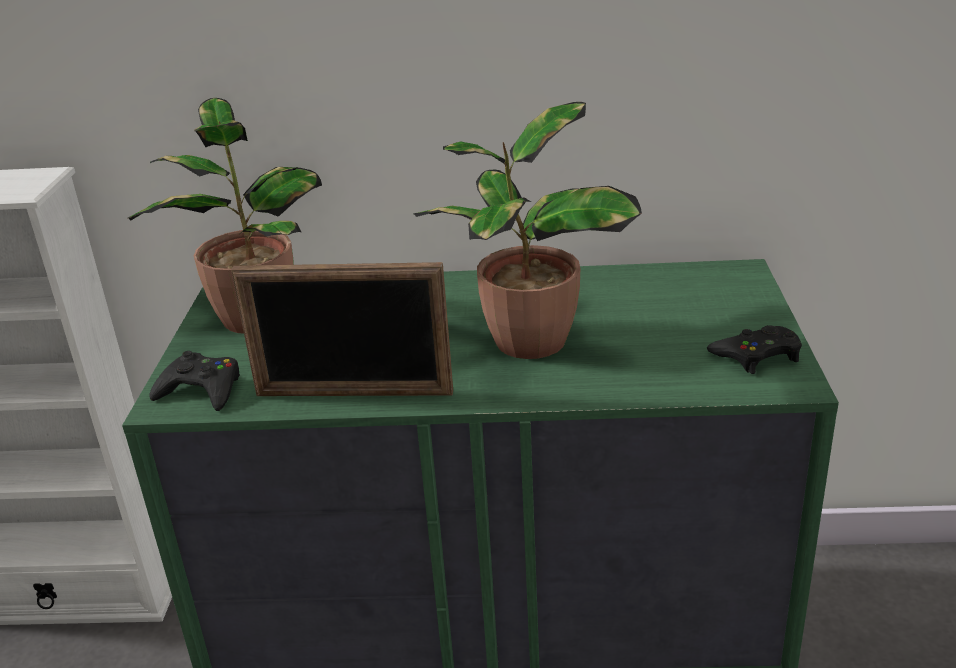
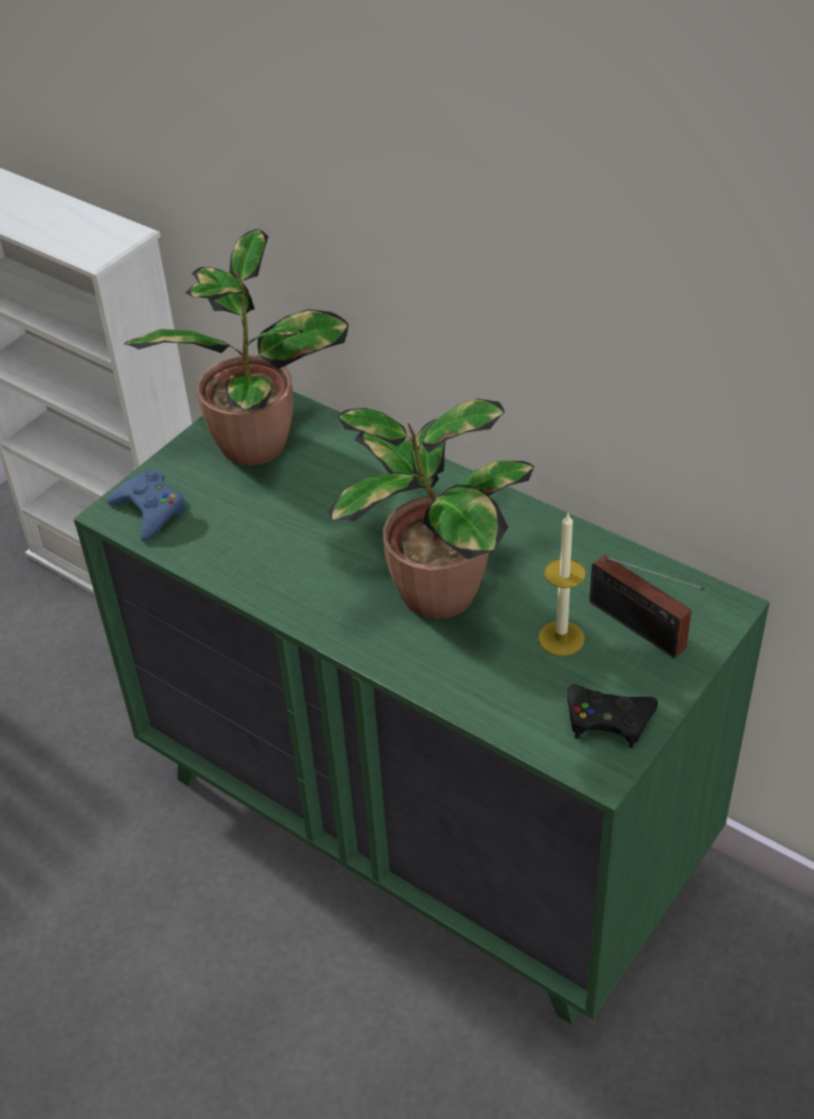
camera: 35 degrees right, 15 degrees up
(201, 390) = (150, 510): black game controller -> blue game controller
(354, 394) = (249, 577): picture frame -> none
(659, 328) = (561, 638): none -> candle
(705, 302) = (641, 629): none -> radio

